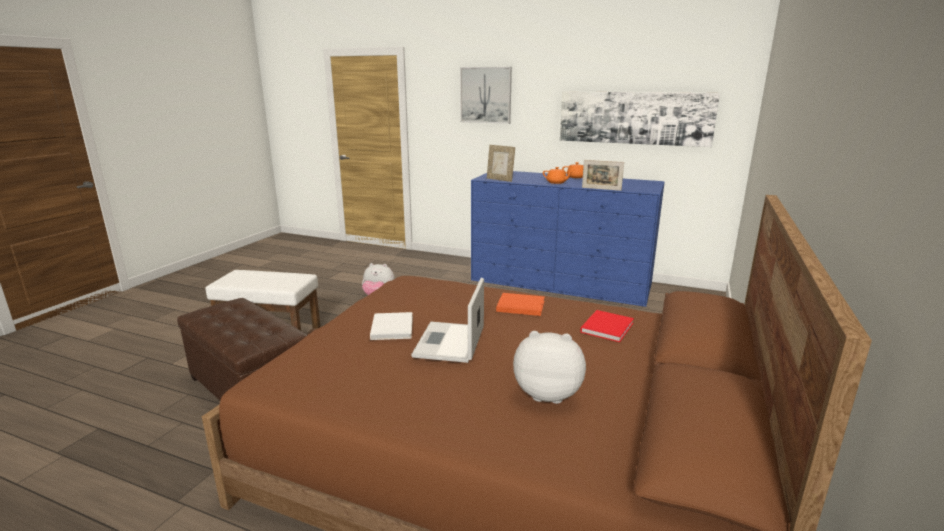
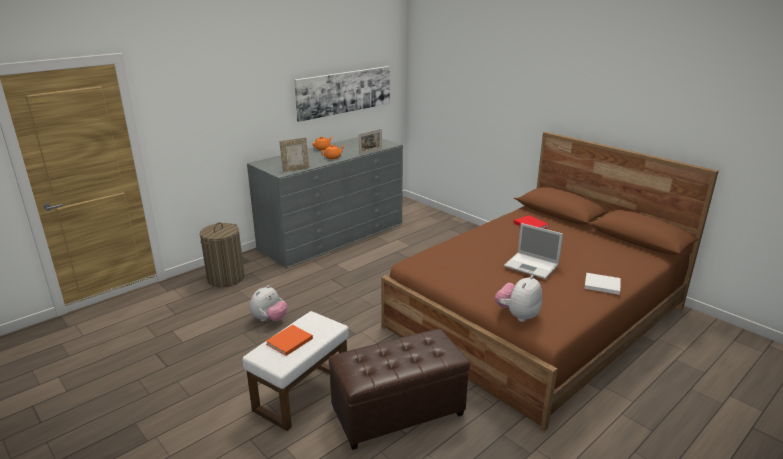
camera: 65 degrees left, 5 degrees up
(392, 327) = (498, 279): white book -> white book (601, 284)
(430, 265) = (226, 278): none -> laundry basket
(485, 95) = (227, 93): picture -> none
(519, 306) = (491, 237): orange book -> orange book (288, 342)
(547, 393) = (591, 255): plush toy -> plush toy (517, 315)
(560, 281) = (333, 236): blue dresser -> grey dresser

